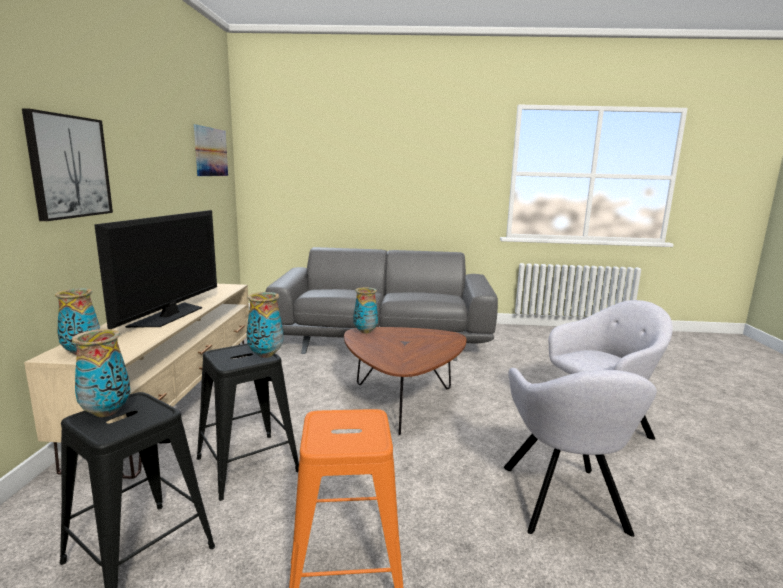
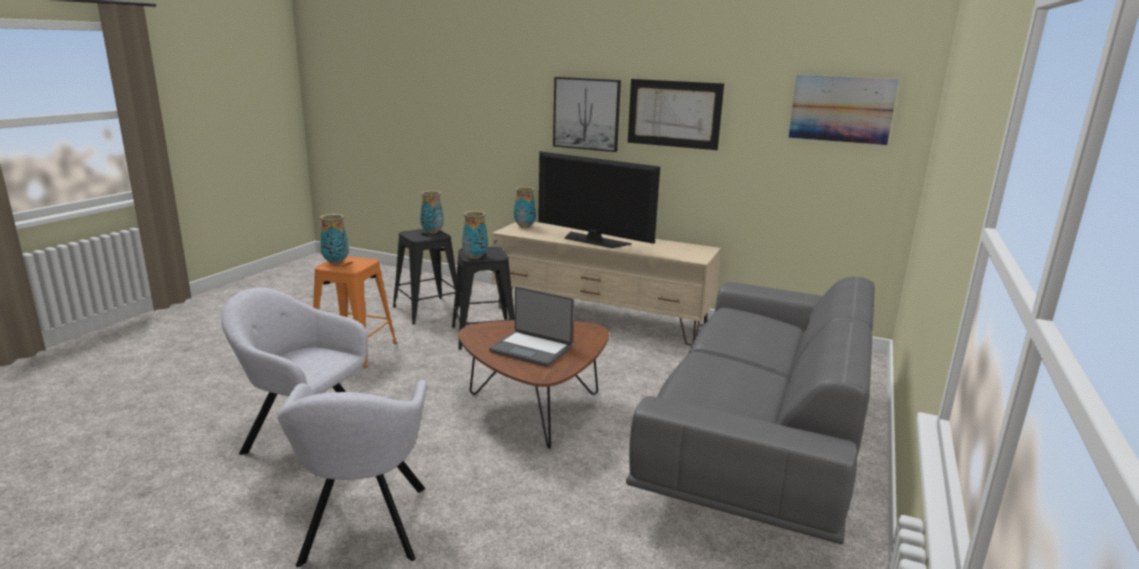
camera: 110 degrees right, 5 degrees up
(141, 161) = (674, 114): none -> picture
(365, 331) = (590, 332): vase -> vase (336, 262)
(417, 343) = (532, 349): none -> laptop

